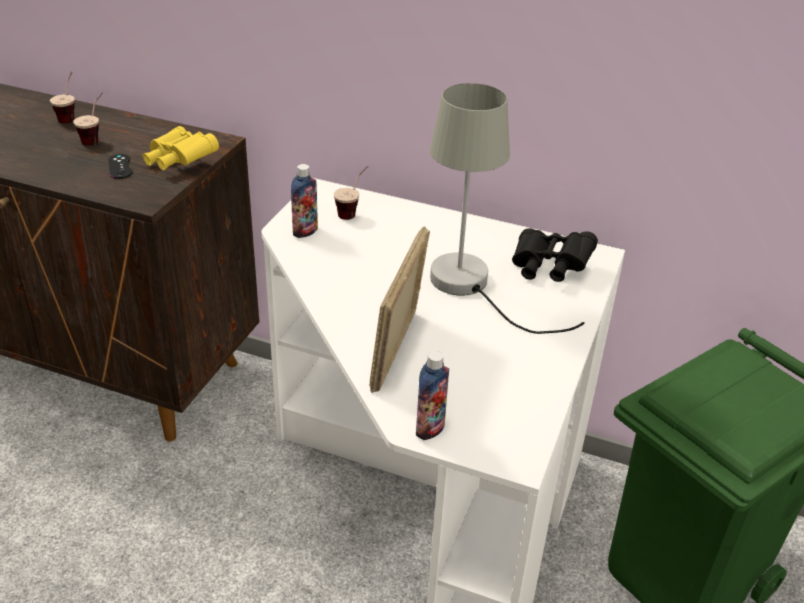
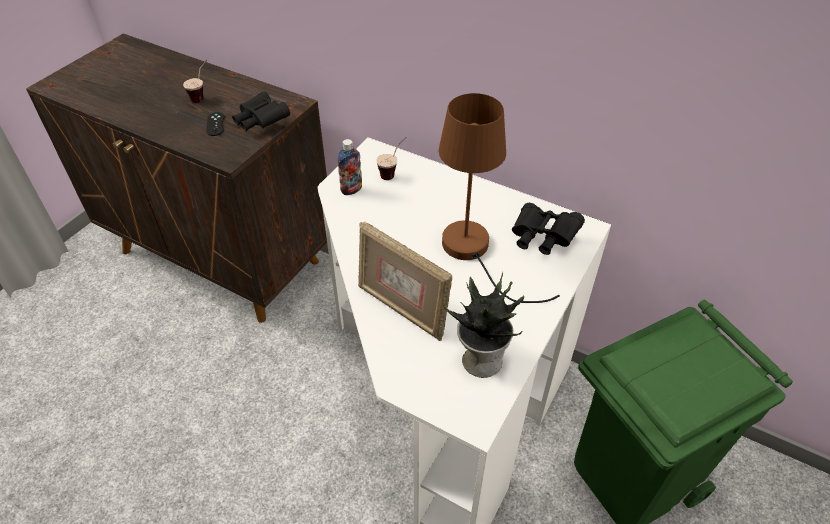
camera: 10 degrees right, 10 degrees up
(70, 116) = (187, 74): cup -> none
(179, 162) = (261, 122): yellow binoculars -> black binoculars
(398, 350) = (402, 309): picture frame -> picture frame turned 75 degrees counterclockwise
(430, 429) = (411, 386): bottle -> none
(472, 287) = (474, 252): grey table lamp -> brown table lamp
(508, 394) = (481, 359): none -> potted plant

